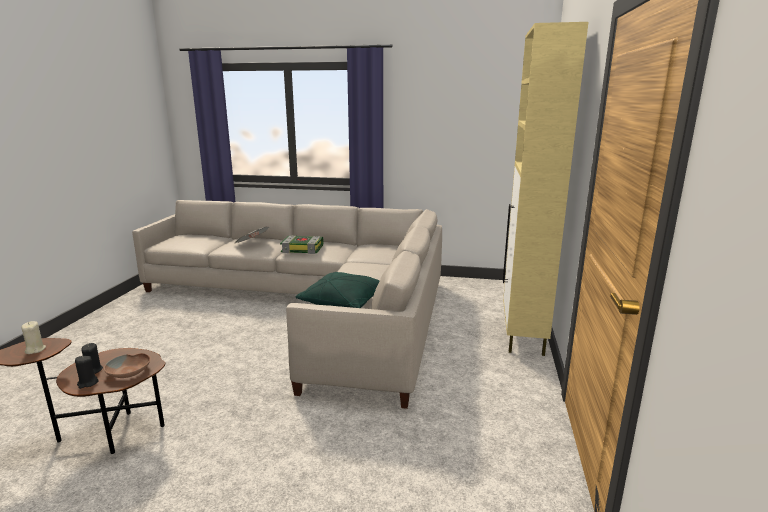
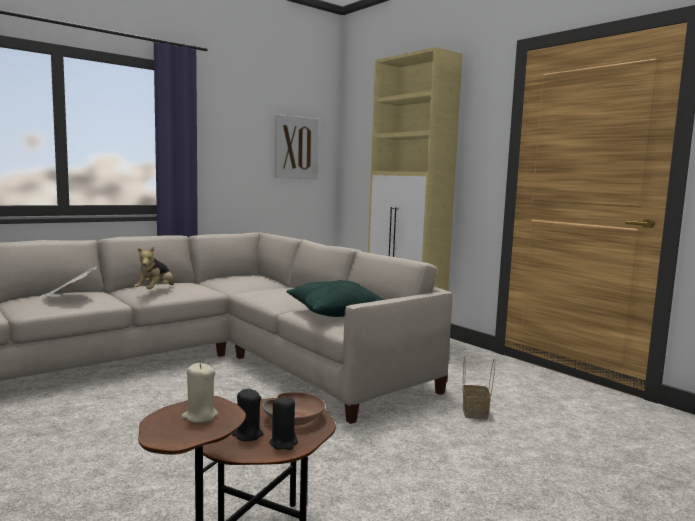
camera: 50 degrees left, 10 degrees down
(303, 249) = (156, 291): book -> plush toy
(387, 438) = (475, 413): none -> basket
(492, 126) = (296, 147): none -> picture

